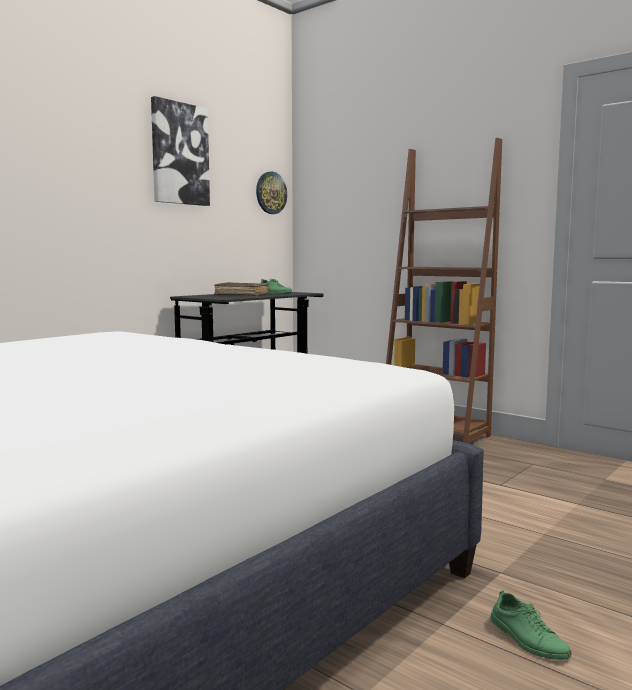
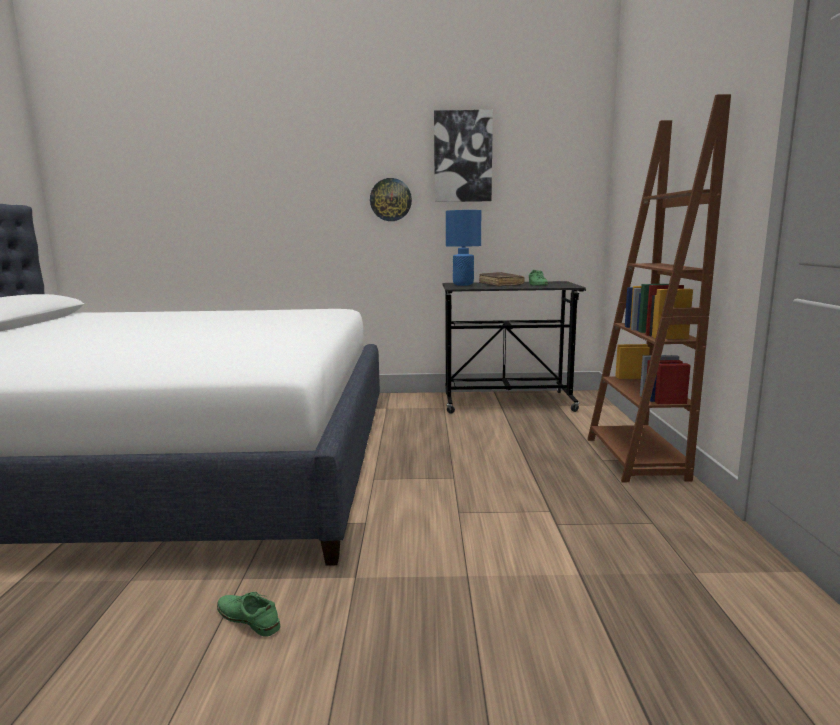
camera: 50 degrees right, 5 degrees up
(212, 296) = (463, 285): none -> blue table lamp
(271, 193) = (576, 181): wall clock -> wall clock (390, 199)
(528, 639) = (248, 619): green shoe -> green shoe turned 105 degrees clockwise

